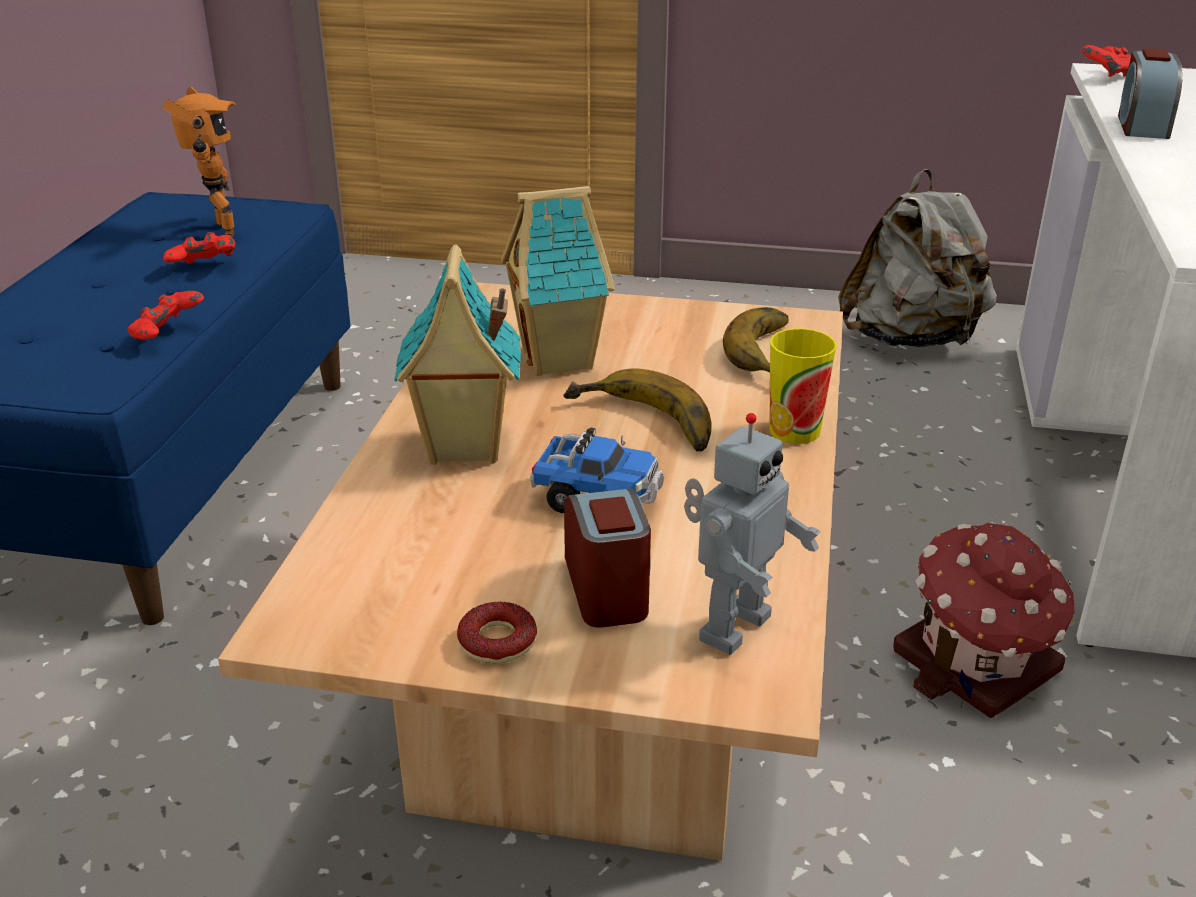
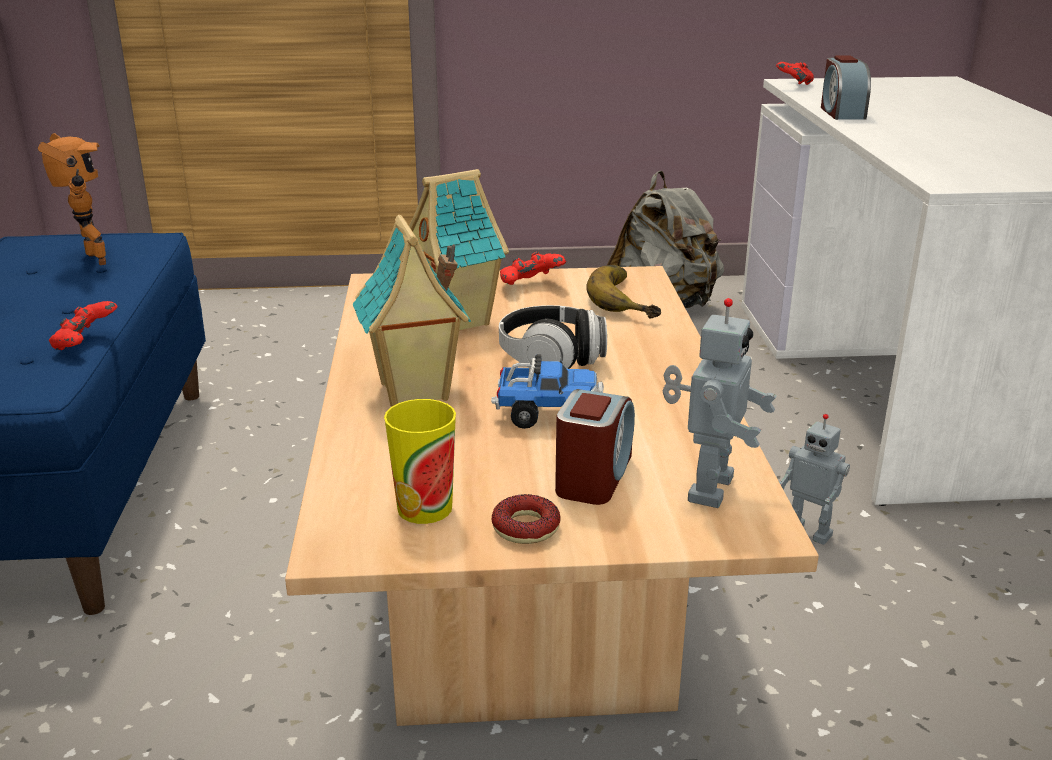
camera: 15 degrees left, 5 degrees down
(205, 268) = (93, 289): red game controller -> red game controller (530, 286)
(607, 588) = (593, 476): alarm clock -> alarm clock turned 45 degrees clockwise
(640, 425) = (552, 359): banana -> headphones
(794, 430) = (674, 349): cup -> cup (424, 508)
(978, 665) = (809, 532): toy house -> toy robot

